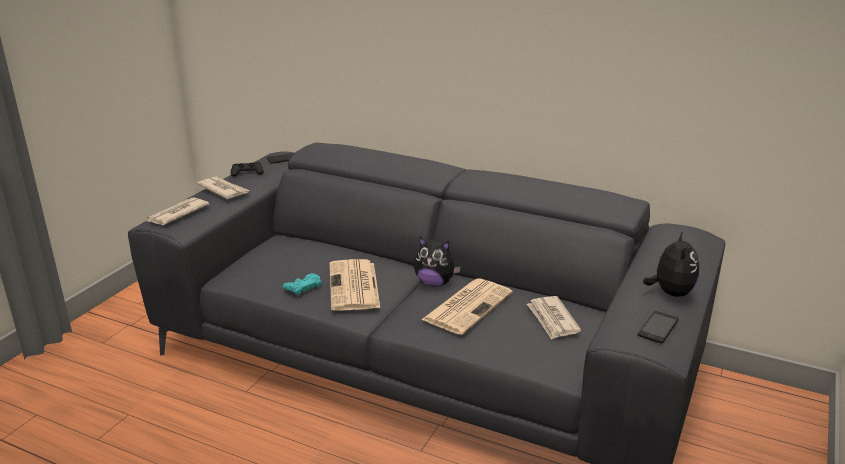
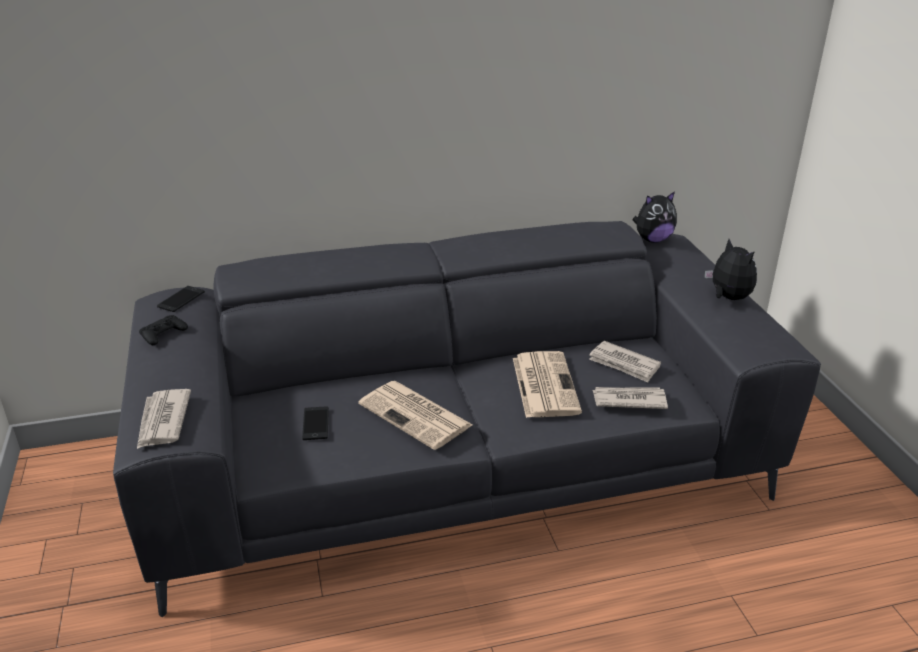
camera: 40 degrees left, 5 degrees up
(223, 190) = (170, 367): newspaper -> newspaper (628, 400)
(303, 287) = (367, 441): turquoise game controller -> none
(435, 283) = (478, 376): plush toy -> plush toy (652, 239)
(658, 327) = (764, 331): phone -> phone (315, 424)

